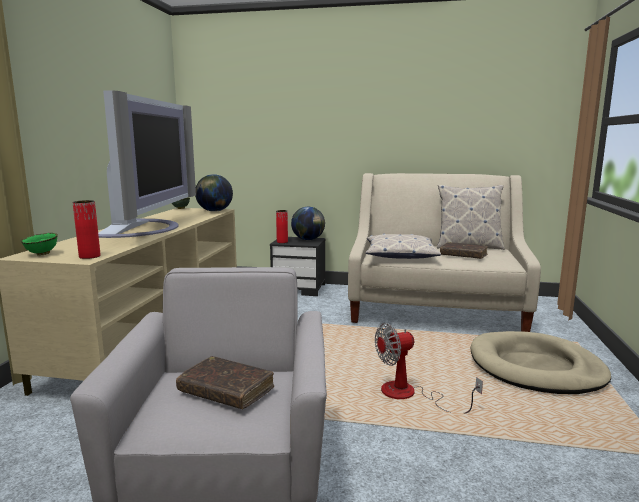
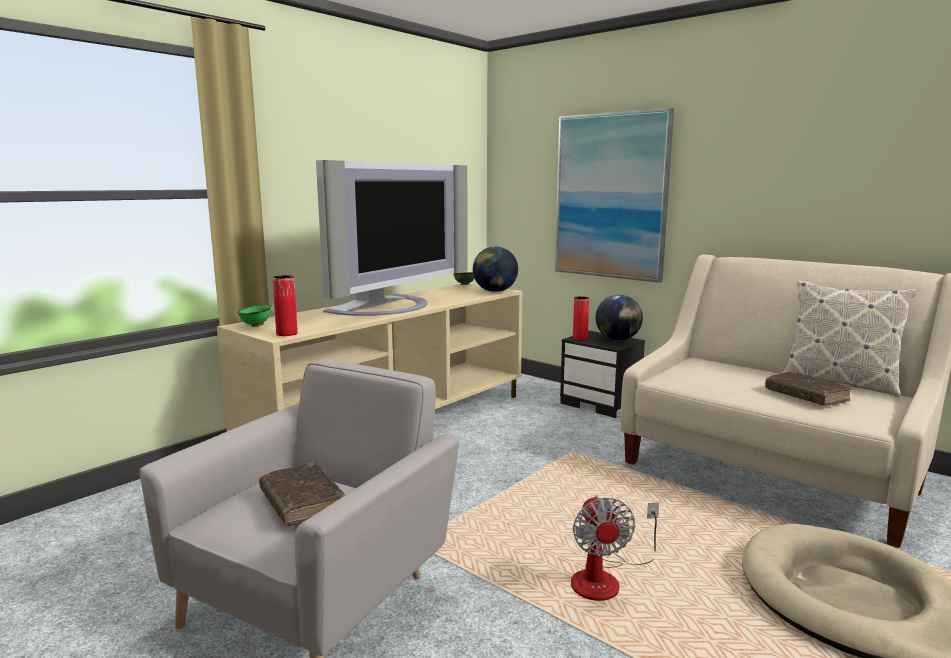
camera: 30 degrees right, 0 degrees up
(290, 134) = (610, 196): none -> picture
(400, 255) = (705, 379): pillow -> none
(410, 395) = (606, 579): fan -> fan turned 105 degrees counterclockwise

